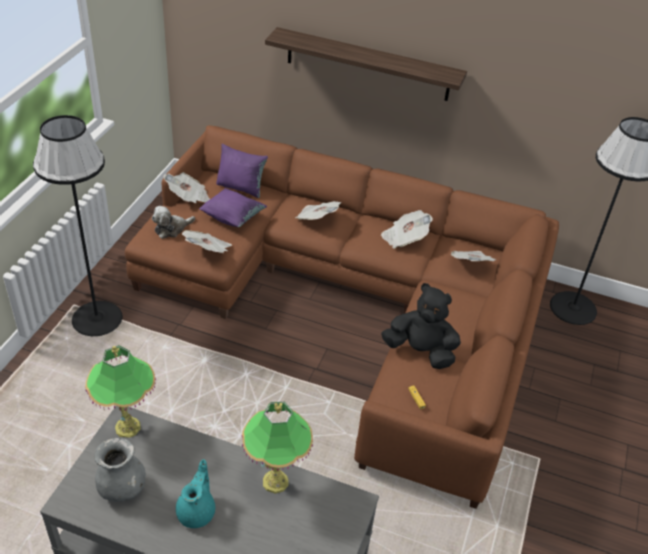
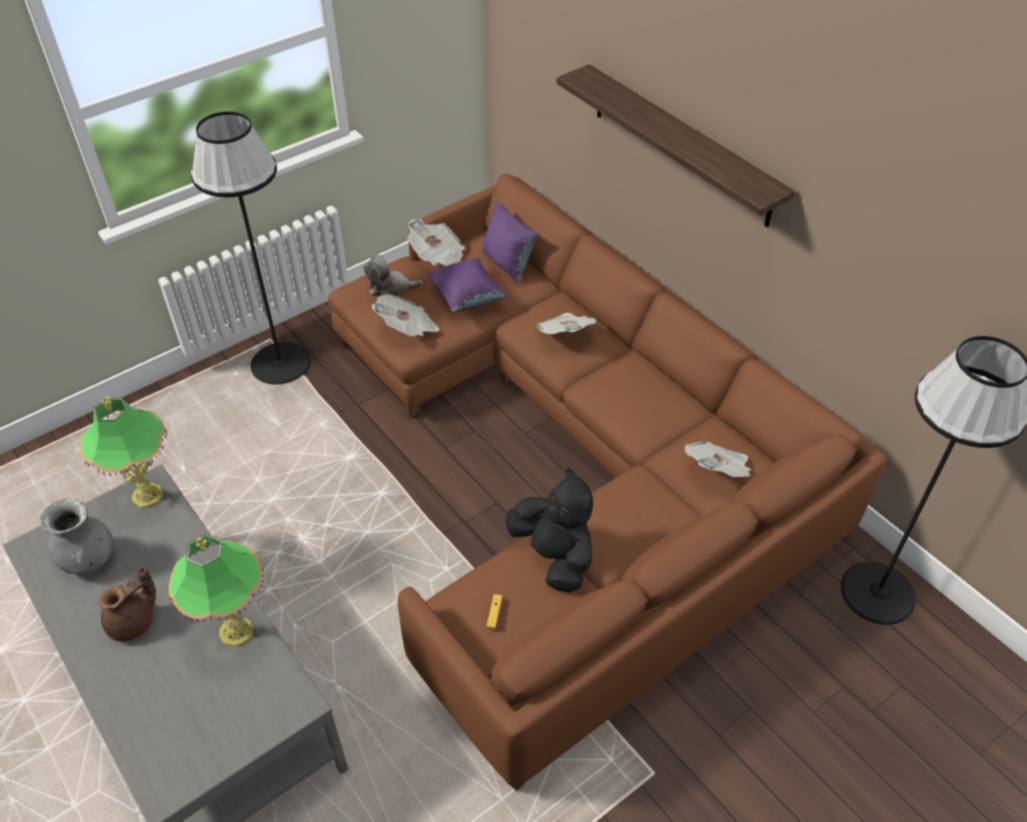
camera: 35 degrees right, 5 degrees up
(197, 511) = (134, 622): turquoise teapot -> brown teapot
(404, 238) = (657, 400): newspaper -> none

